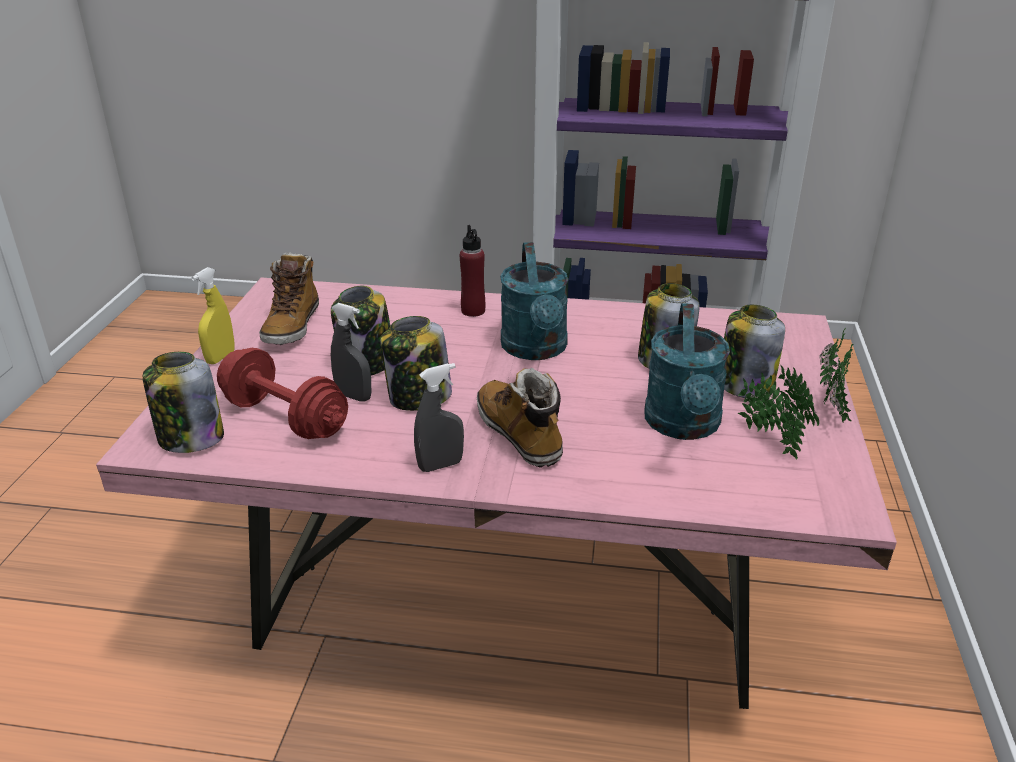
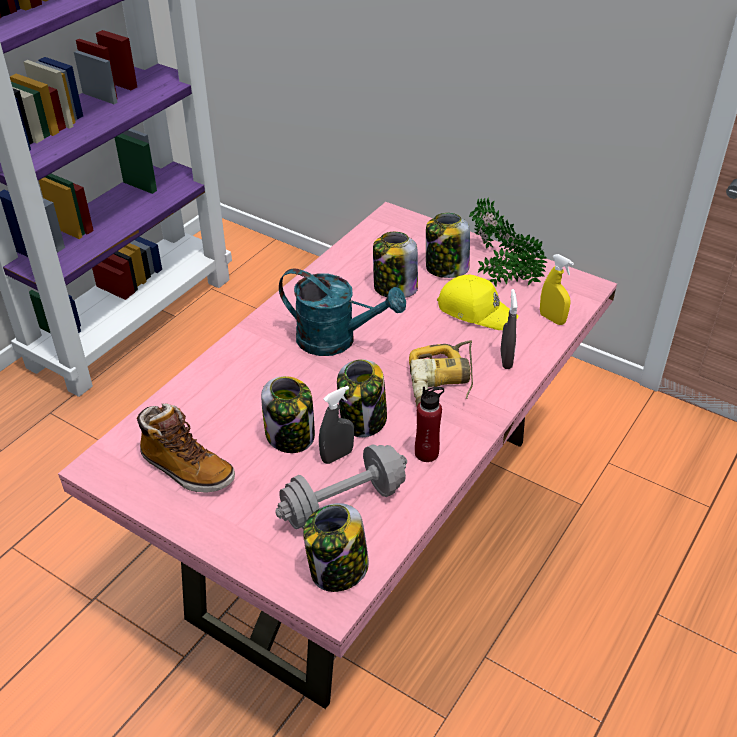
camera: 65 degrees left, 10 degrees up
(220, 357) = (209, 529): yellow spray bottle -> yellow spray bottle (552, 319)
(285, 417) = (343, 503): red dumbbell -> grey dumbbell
(440, 465) = (457, 432): grey spray bottle -> grey spray bottle (506, 360)
(473, 311) = (249, 353): red bottle -> red bottle (426, 453)
(520, 434) = (442, 384): boot -> power drill
(684, 426) = (476, 310): turquoise watering can -> yellow cap

